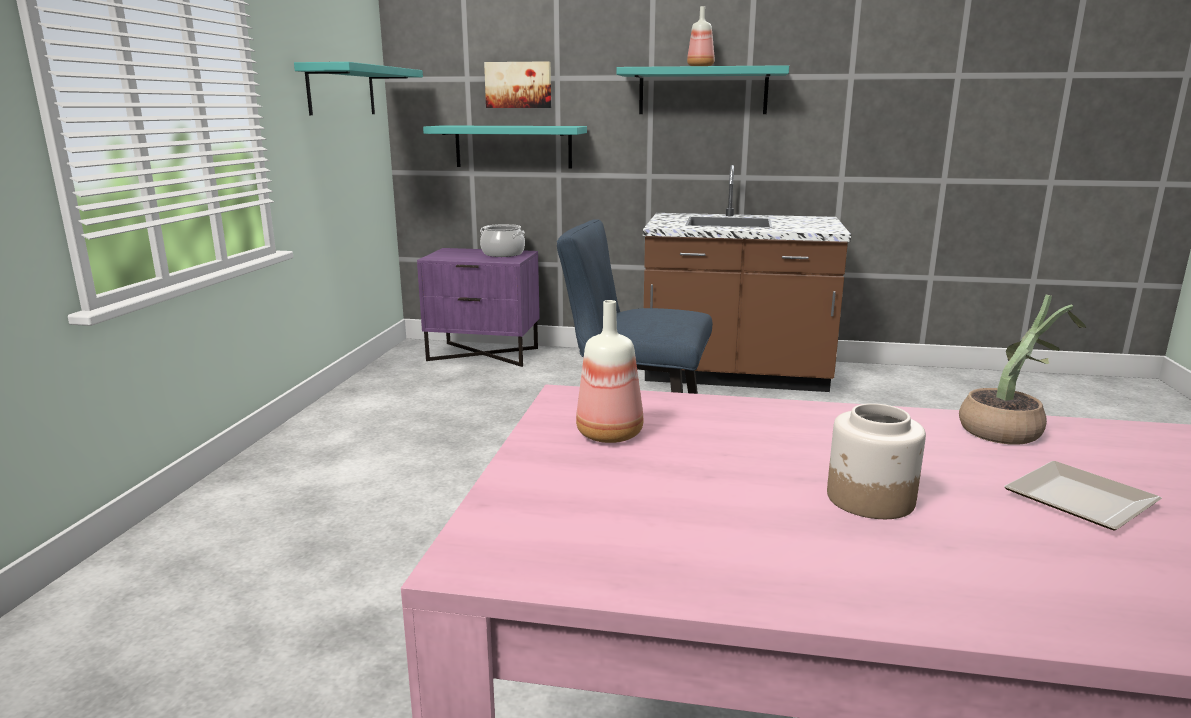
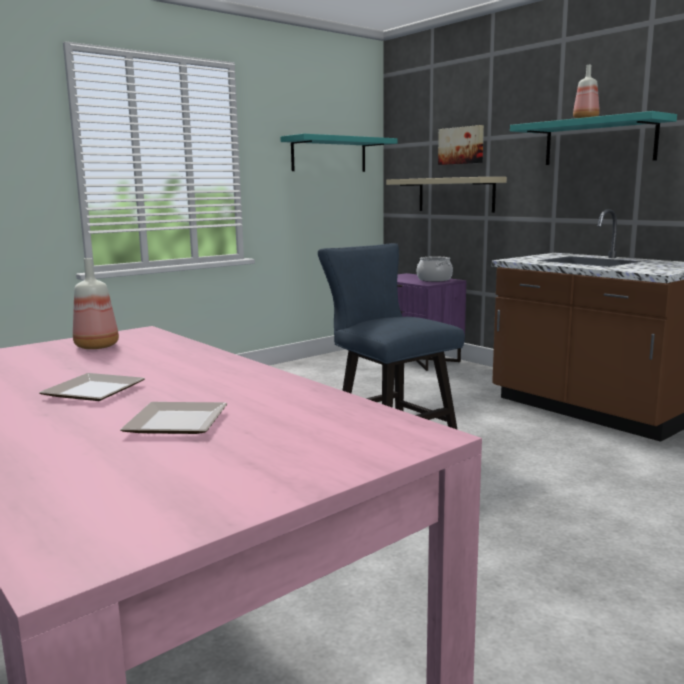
camera: 40 degrees right, 5 degrees down
(513, 146) = (455, 195): turquoise shelf -> beige shelf
(870, 499) = (90, 392): jar -> plate
(1008, 430) = (287, 392): potted plant -> none

